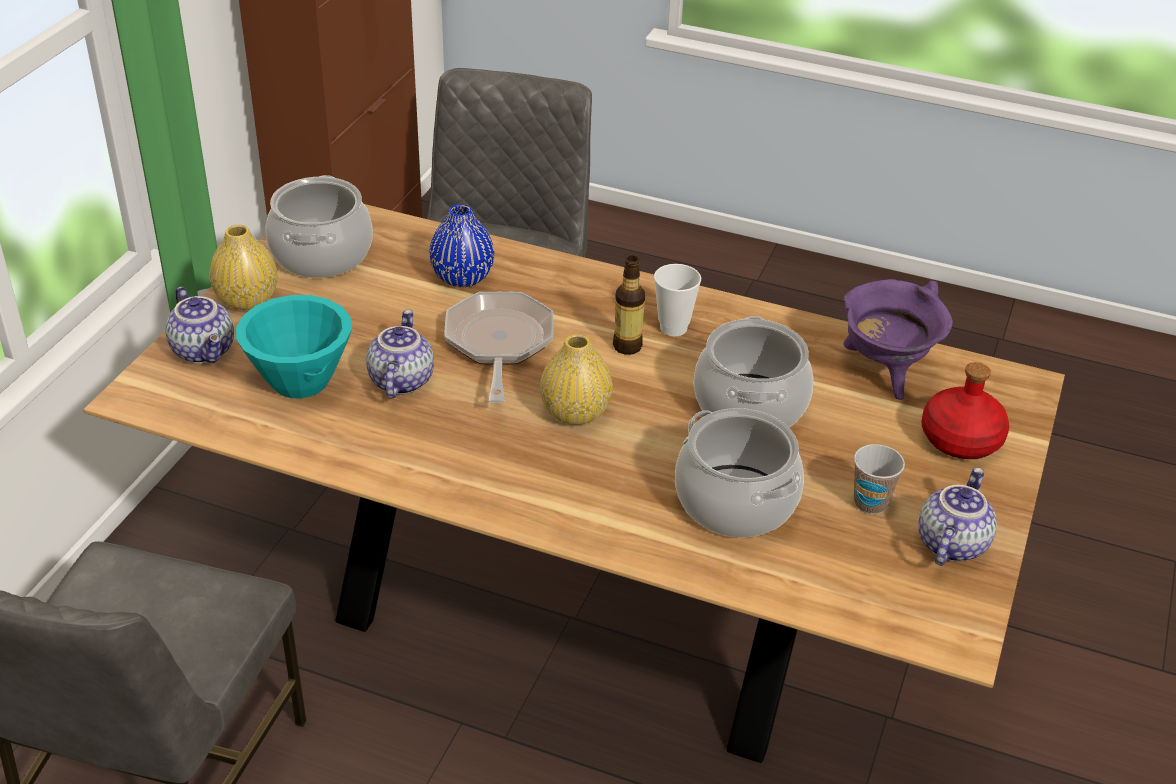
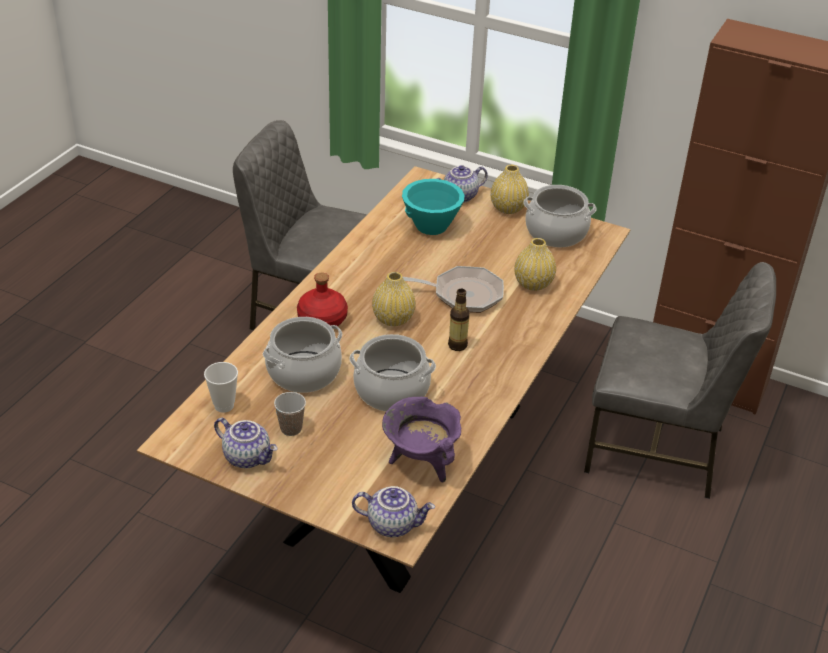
camera: 95 degrees right, 0 degrees up
(399, 380) = (429, 258): teapot -> teapot (393, 524)
(462, 277) = (533, 284): blue vase -> yellow vase
(673, 328) = (477, 367): cup -> cup (224, 406)
(961, 440) = (343, 485): red bottle -> red bottle (321, 319)

